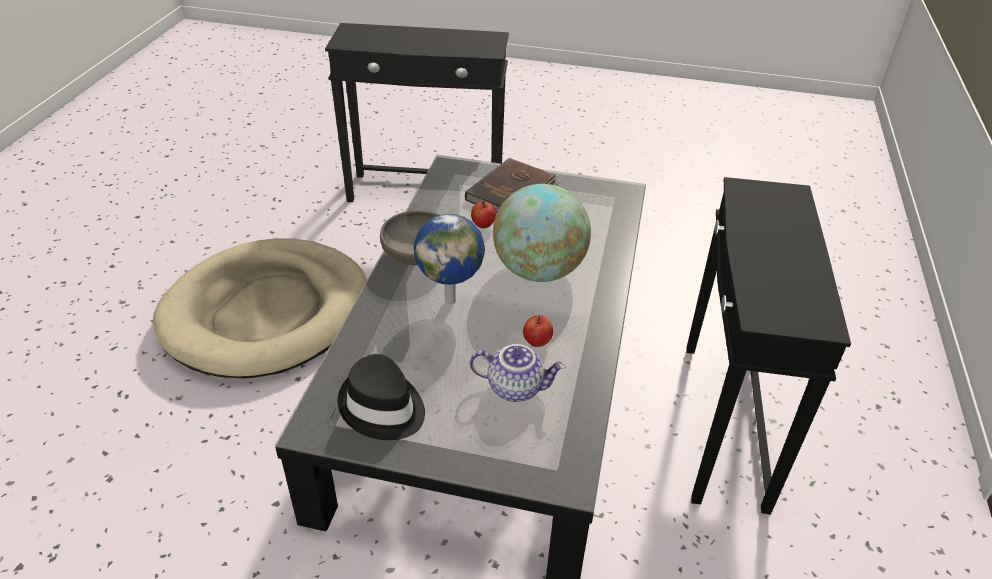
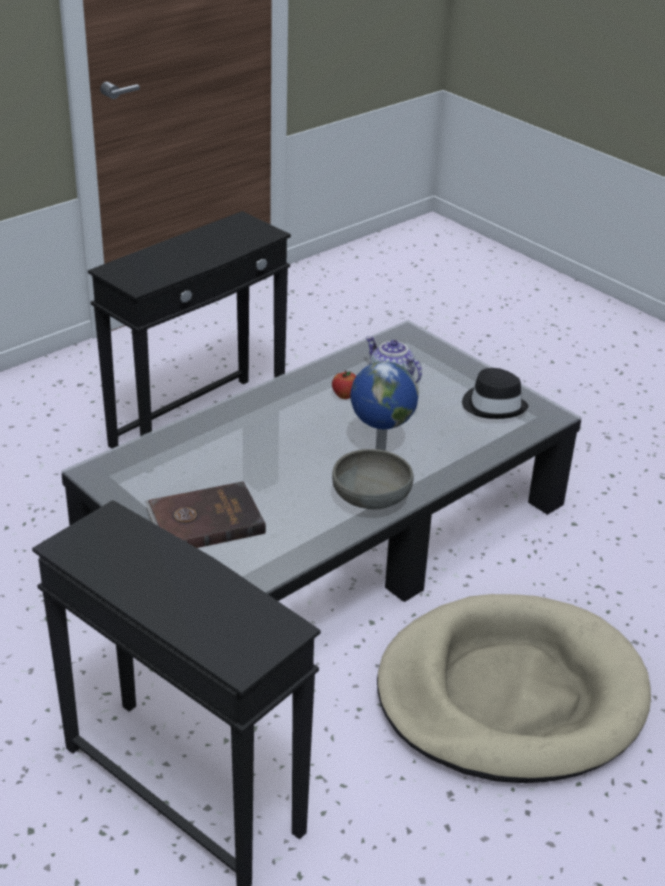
camera: 145 degrees left, 5 degrees down
(483, 225) = (278, 499): apple -> none
(538, 271) = (280, 439): globe -> none

